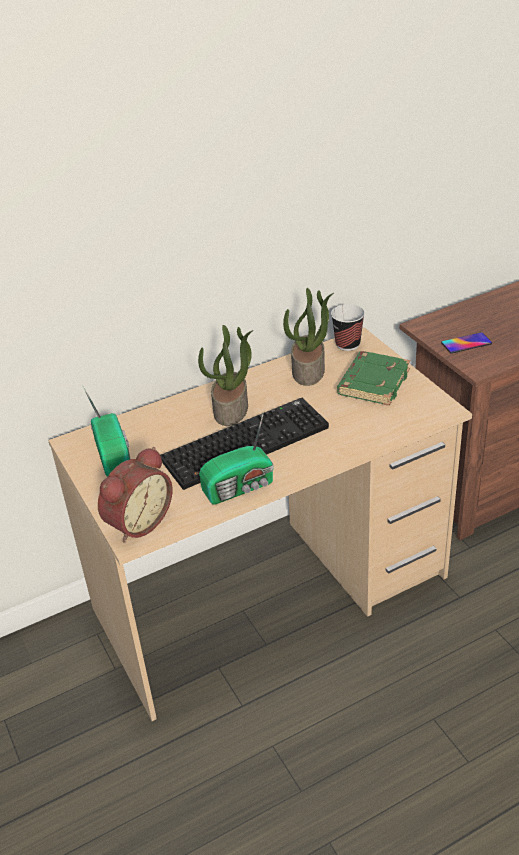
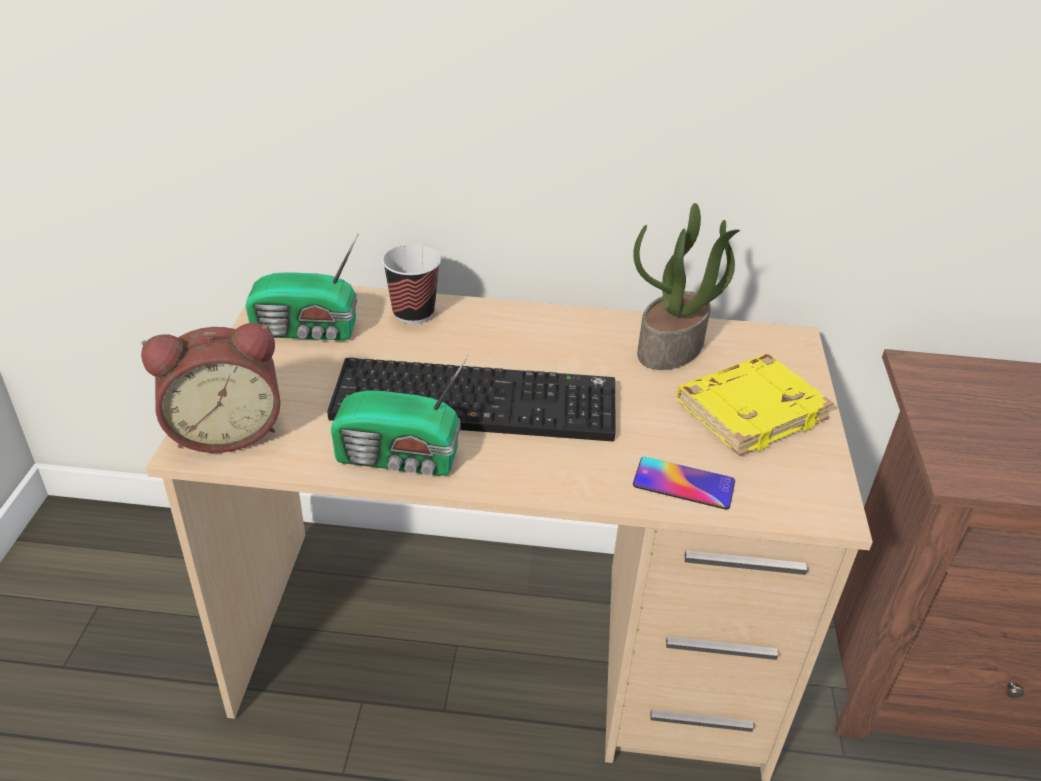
camera: 30 degrees right, 0 degrees up
(114, 454) = (307, 331): radio -> radio turned 75 degrees clockwise
(231, 410) = (509, 348): potted plant -> none
(347, 344) = (767, 339): cup -> cup (413, 313)
(373, 382) = (750, 410): green book -> yellow book
(466, 343) = (973, 426): phone -> phone (683, 483)

